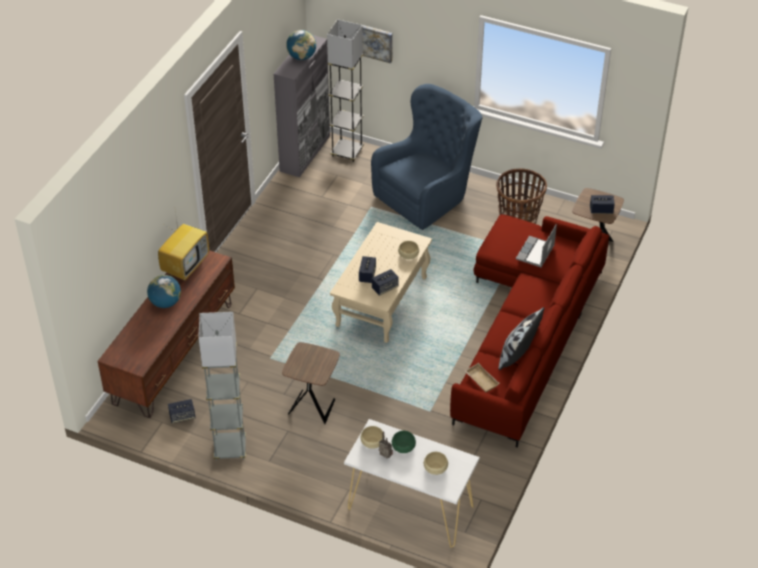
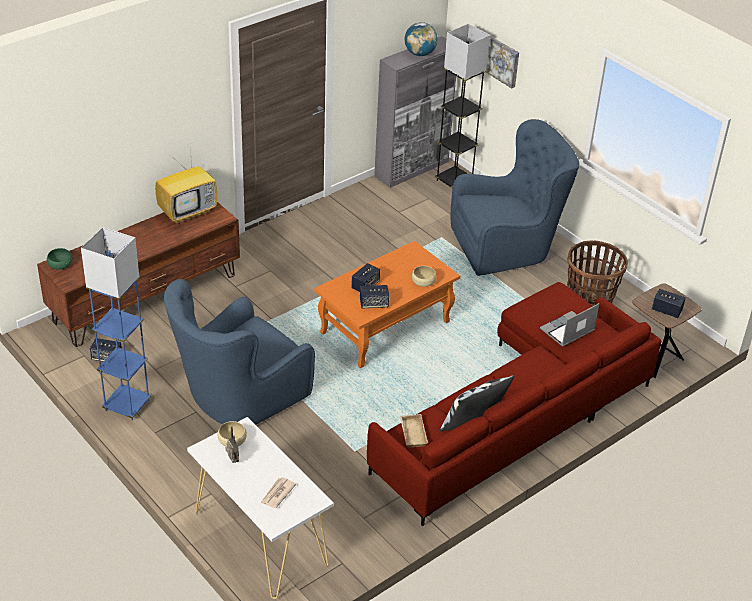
camera: 25 degrees right, 5 degrees down
(165, 303) = (142, 237): globe -> none
(230, 448) = (127, 405): grey floor lamp -> blue floor lamp
(312, 406) = (239, 398): brown side table -> blue armchair
(381, 302) = (384, 328): beige coffee table -> orange coffee table
(403, 446) = (260, 458): green bowl -> green bowl (60, 264)
(435, 467) = (277, 494): beige bowl -> newspaper

